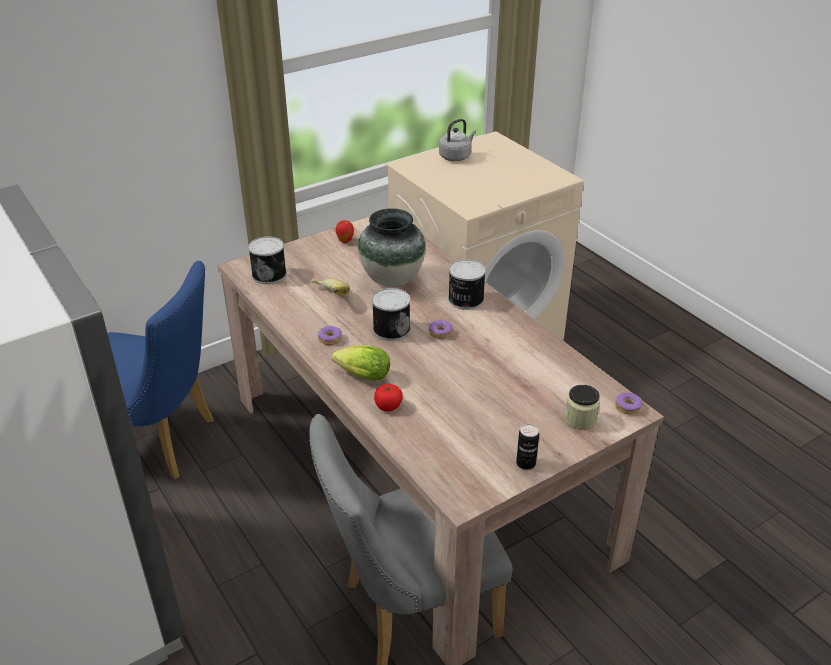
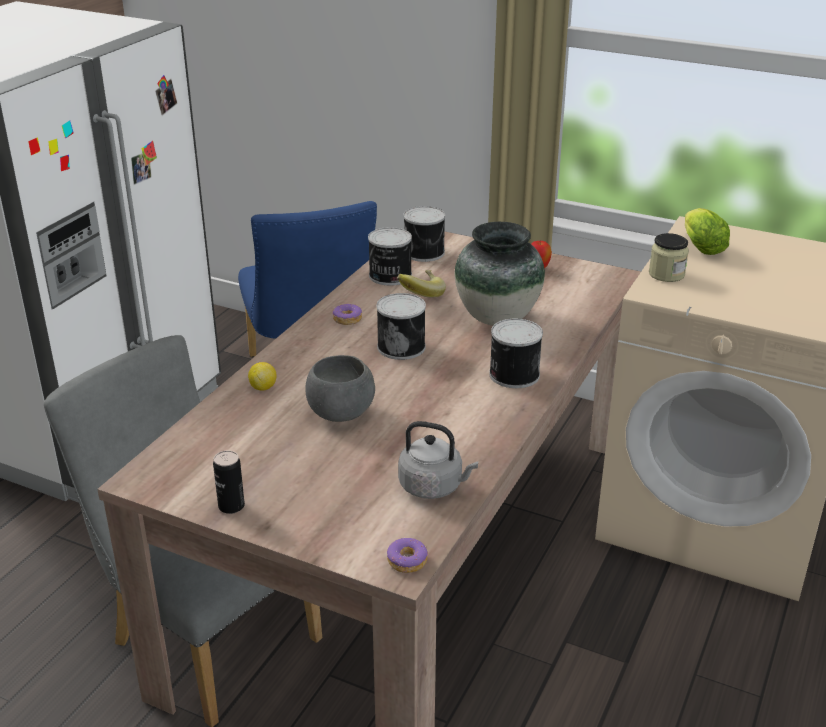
camera: 60 degrees right, 5 degrees down
(287, 300) = (389, 276): none -> can
(360, 375) = (301, 355): lettuce -> lettuce (700, 247)
(388, 406) = (263, 387): tomato -> lemon
(440, 333) = (426, 378): donut -> none
(452, 381) = (342, 413): none -> grey bowl
(456, 156) = (769, 248): grey kettle -> grey kettle (434, 487)
(580, 419) = (348, 526): jar -> jar (666, 274)

